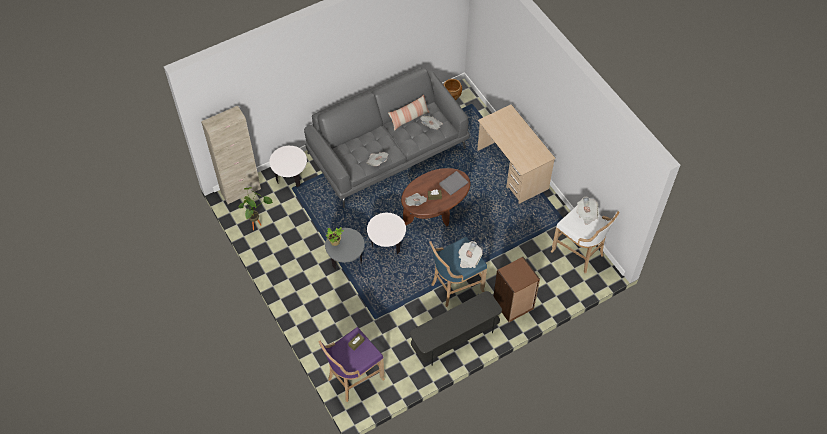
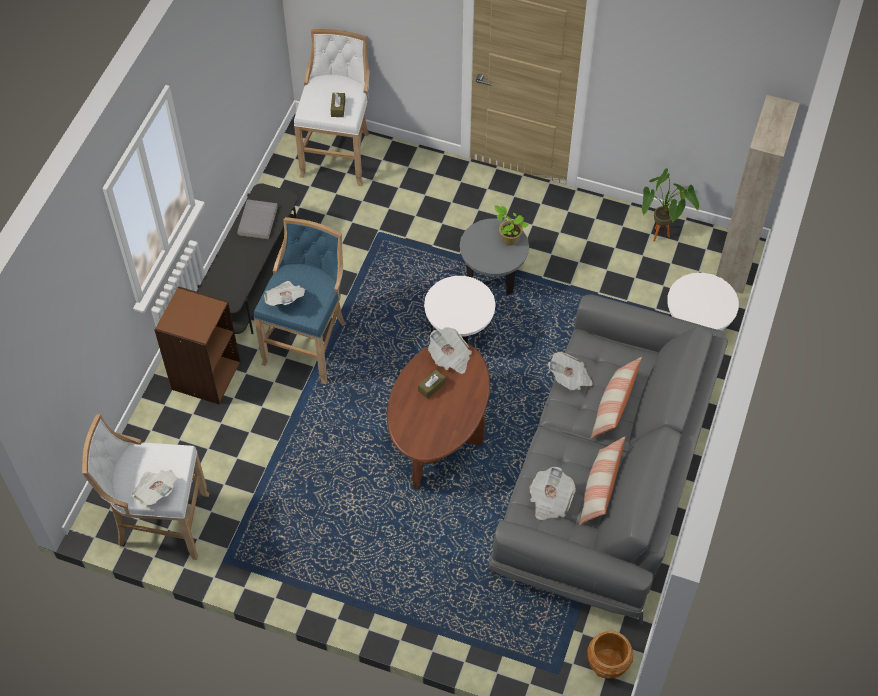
camera: 140 degrees right, 0 degrees up
(353, 378) = (339, 153): purple stool -> white stool
(372, 141) = (613, 407): none -> pillow
(453, 183) = (423, 427): grey book -> grey book (258, 220)
(512, 169) = (379, 593): beige desk -> none

